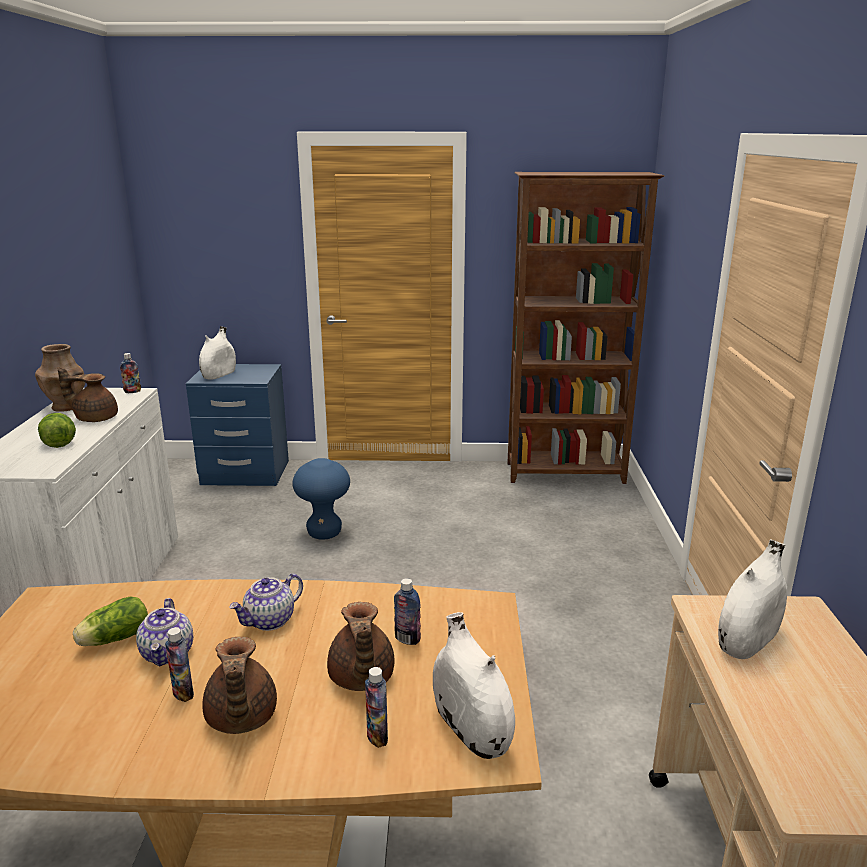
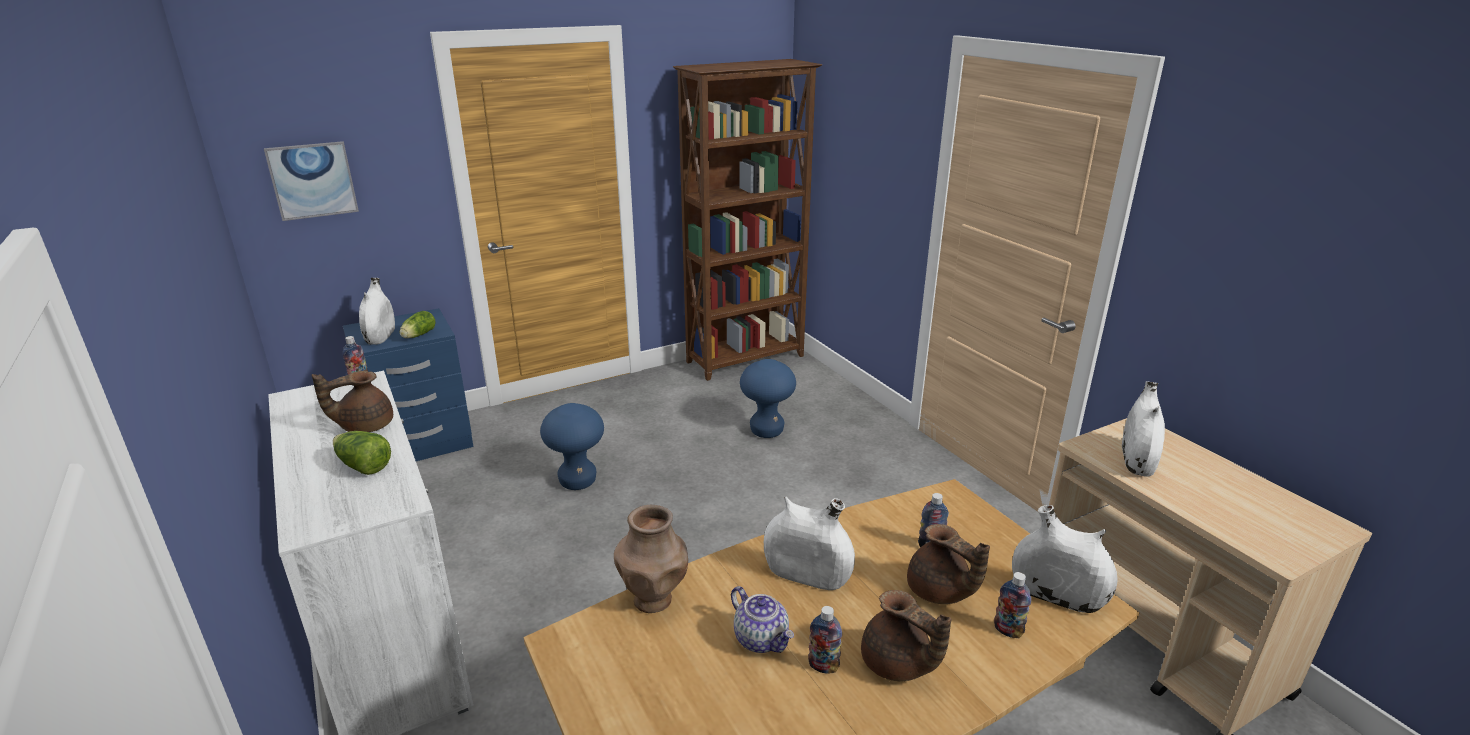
camera: 30 degrees left, 5 degrees up
(66, 407) = (301, 422): brown vase -> brown vase (653, 599)
(113, 639) = (692, 649): lettuce -> lettuce (417, 335)
(197, 244) = (312, 180): none -> picture
(269, 621) = (807, 574): teapot -> white vase
(523, 539) = (766, 431): none -> blue stool

